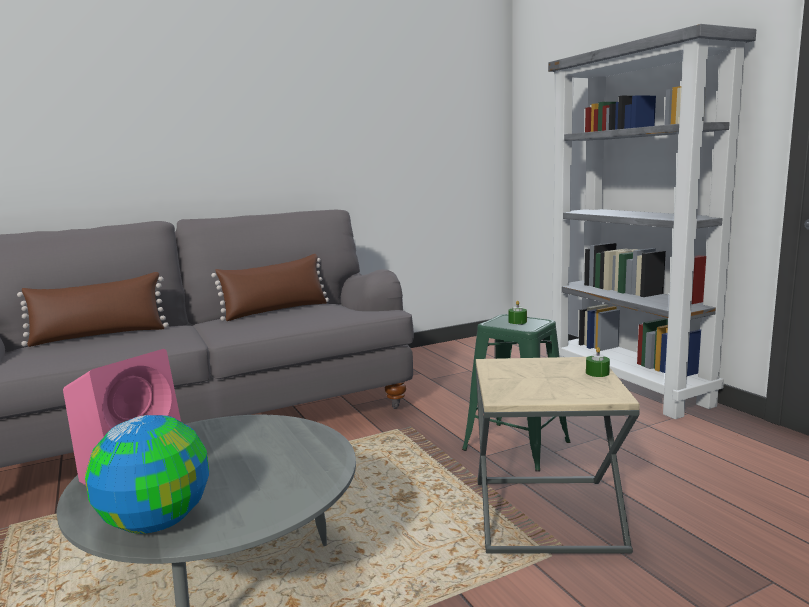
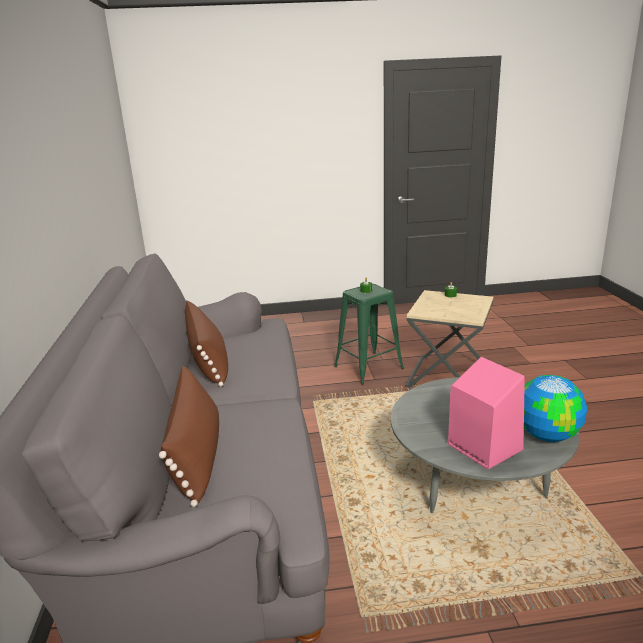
camera: 70 degrees left, 10 degrees up
(628, 385) = (313, 319): grey bookcase -> none

